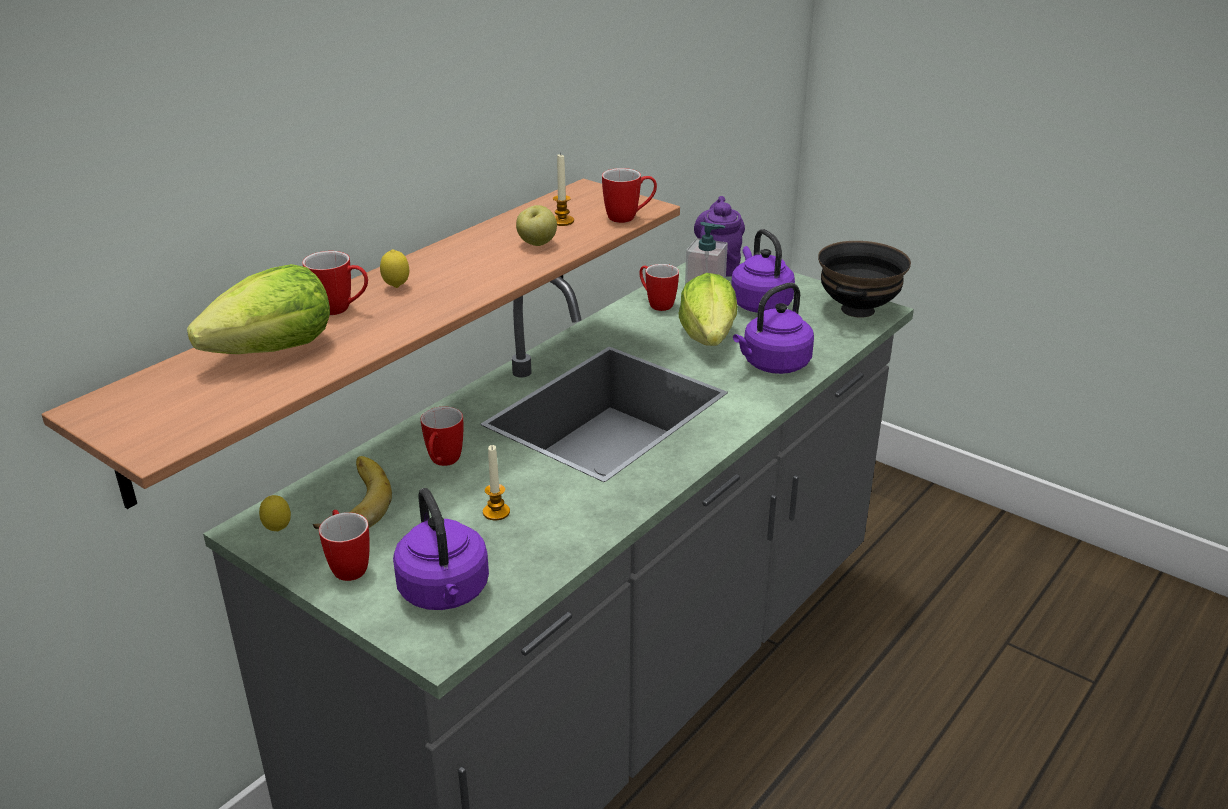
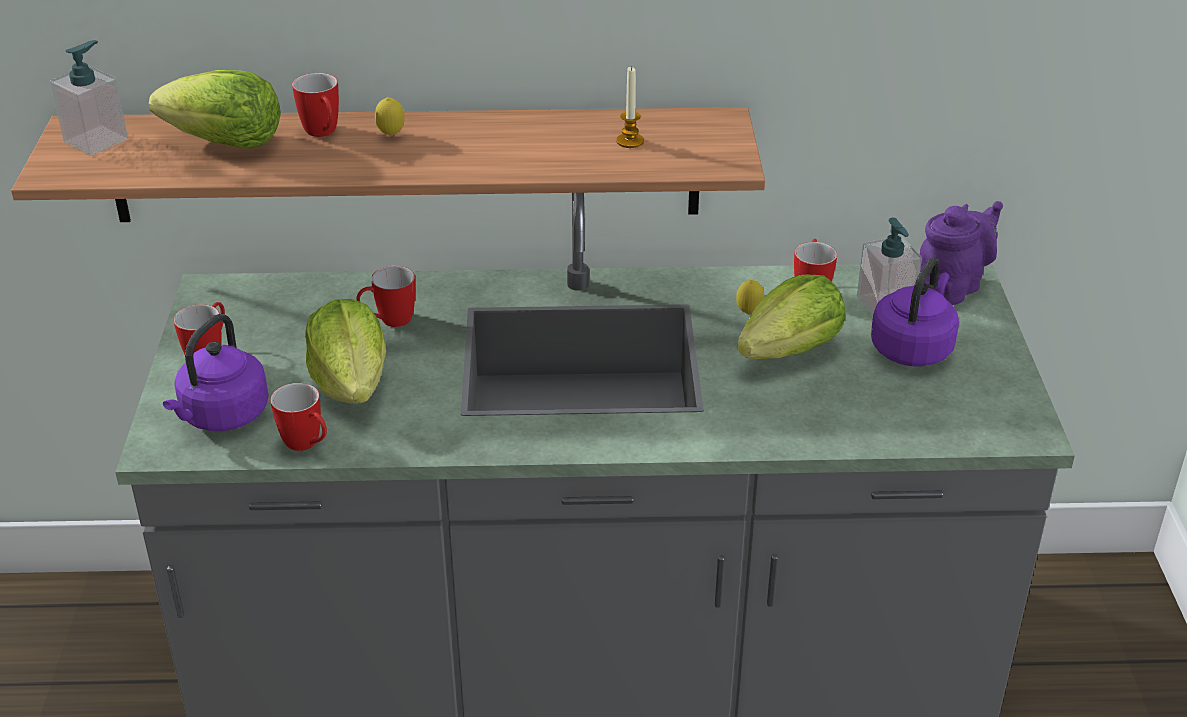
camera: 50 degrees right, 5 degrees up
(141, 405) = (96, 140): none -> soap dispenser
(278, 530) = (218, 301): lemon -> lemon (749, 314)
(352, 502) = (288, 311): banana -> none
(496, 512) = (351, 384): candle -> lettuce
(537, 244) = (563, 152): apple -> none
(629, 217) = (691, 167): mug -> mug (307, 445)
(773, 365) = (795, 414): purple kettle -> none
(858, 310) = (1004, 418): black bowl -> none

